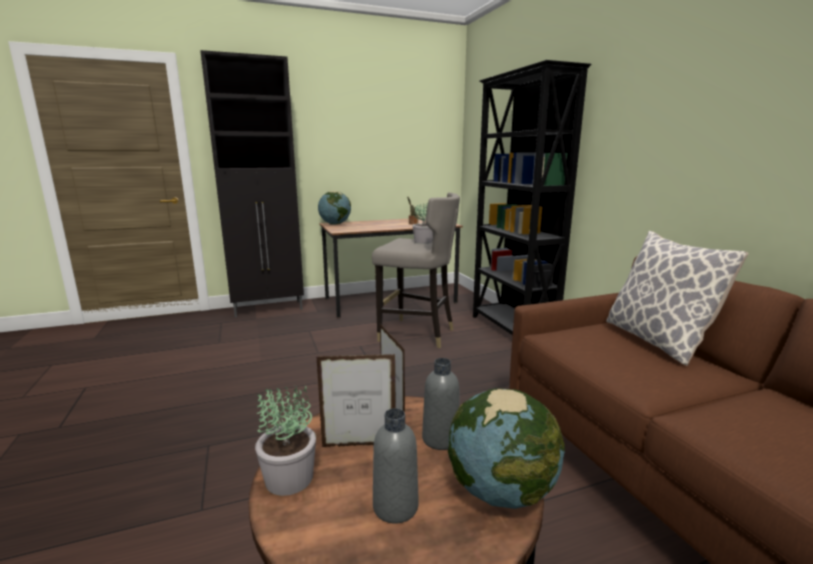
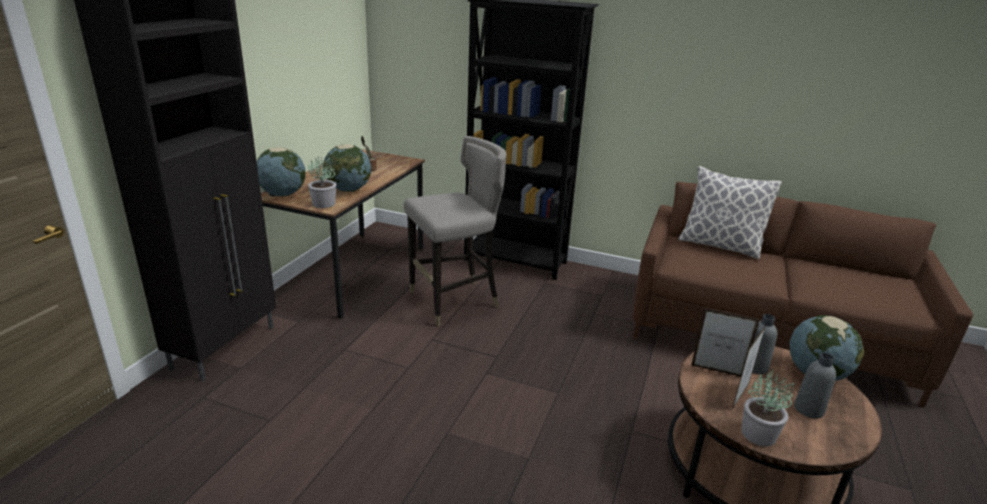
camera: 50 degrees left, 10 degrees up
(371, 228) = (348, 190): none -> globe
(423, 242) = (458, 199): potted plant -> potted plant (324, 203)

